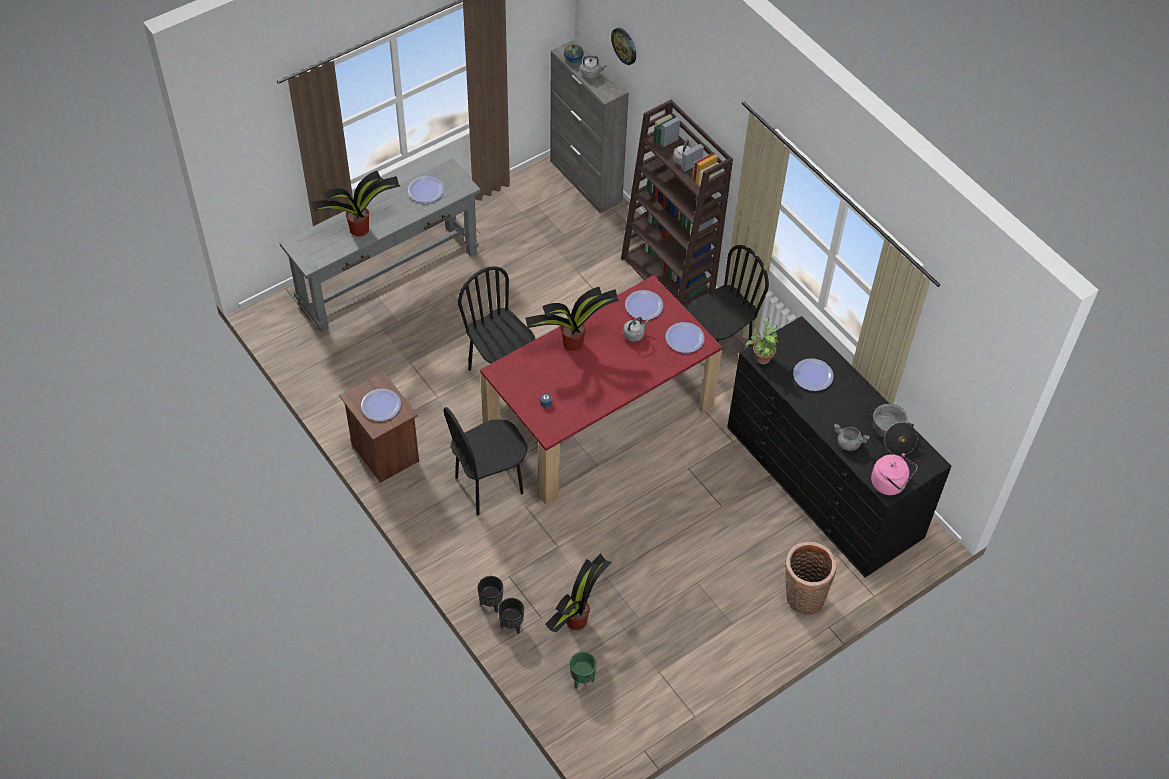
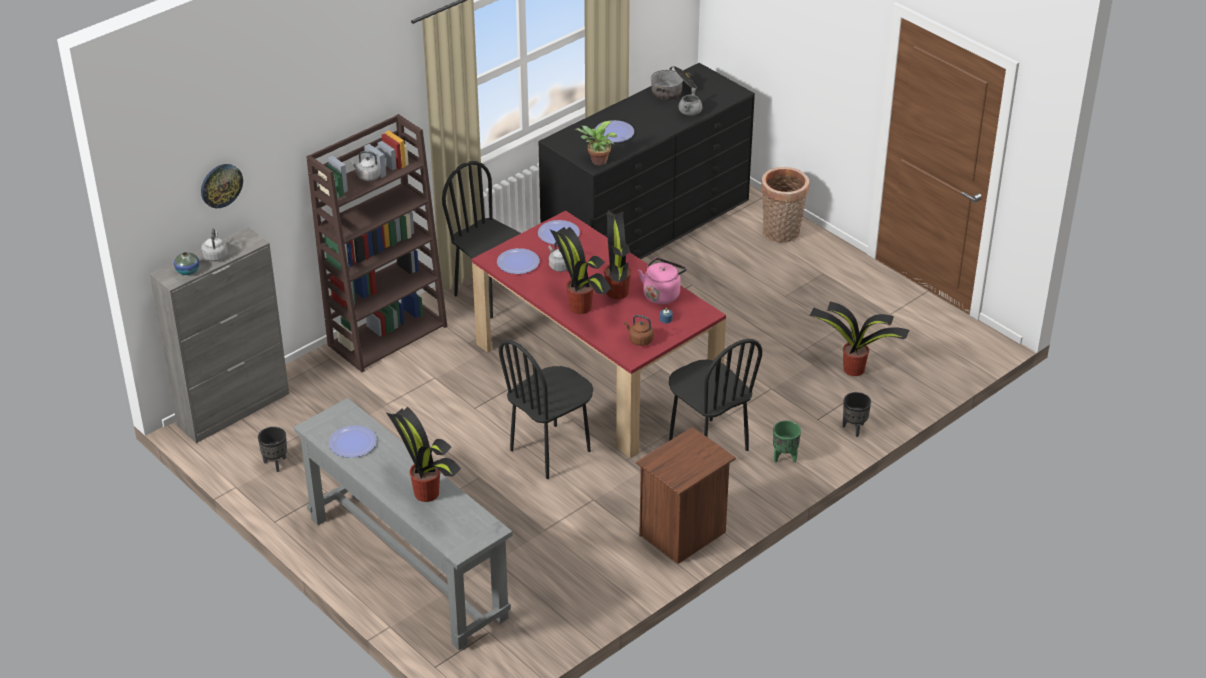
camera: 95 degrees left, 15 degrees down
(381, 405) = (686, 456): plate -> none
(512, 625) = (874, 412): black planter -> black planter (275, 463)
(519, 380) = (639, 340): none -> brown kettle
(582, 679) = (916, 360): green planter -> green planter (784, 457)
(589, 371) = (617, 293): none -> potted plant
(890, 484) = (729, 91): pink kettle -> pink kettle (662, 294)

